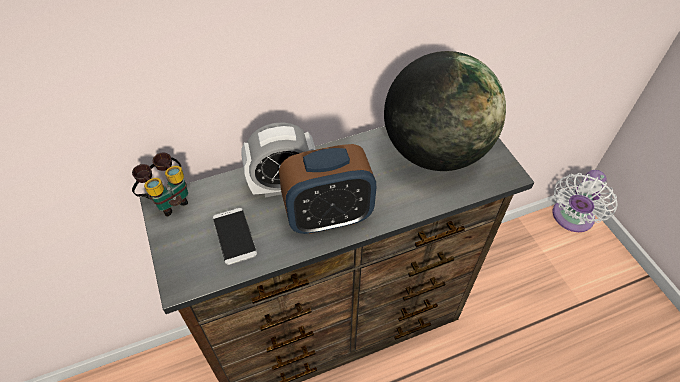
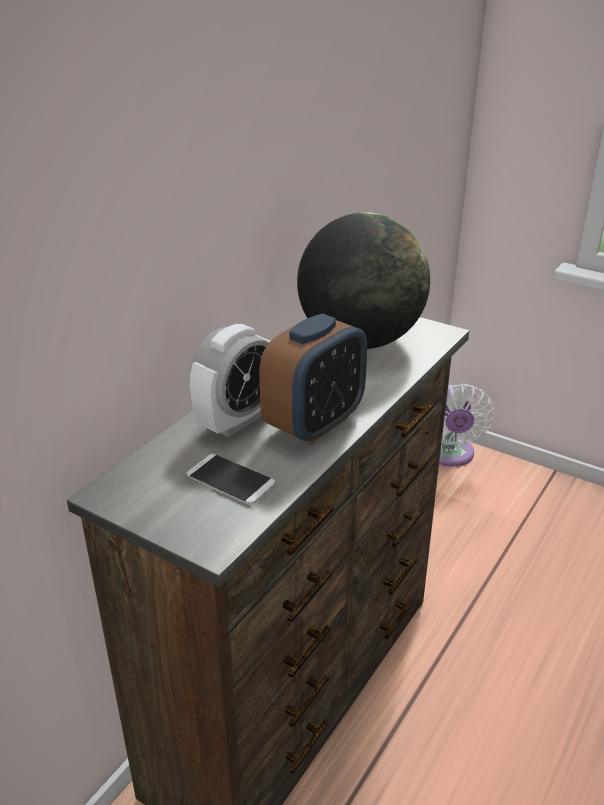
camera: 35 degrees left, 20 degrees down
(168, 200) = (111, 485): binoculars -> none

